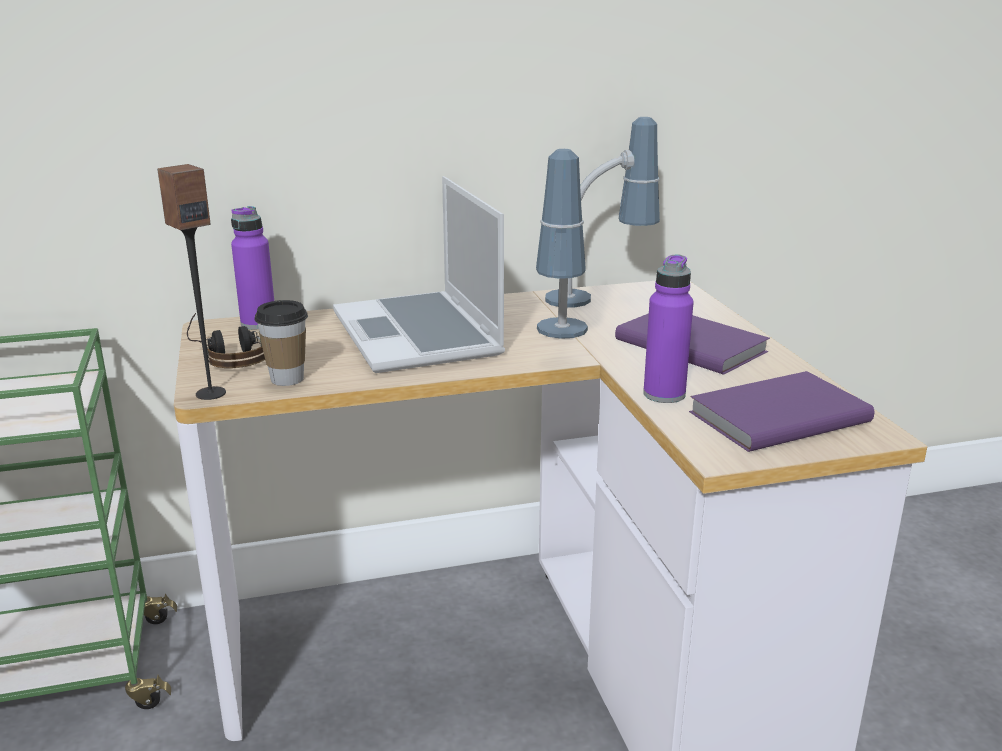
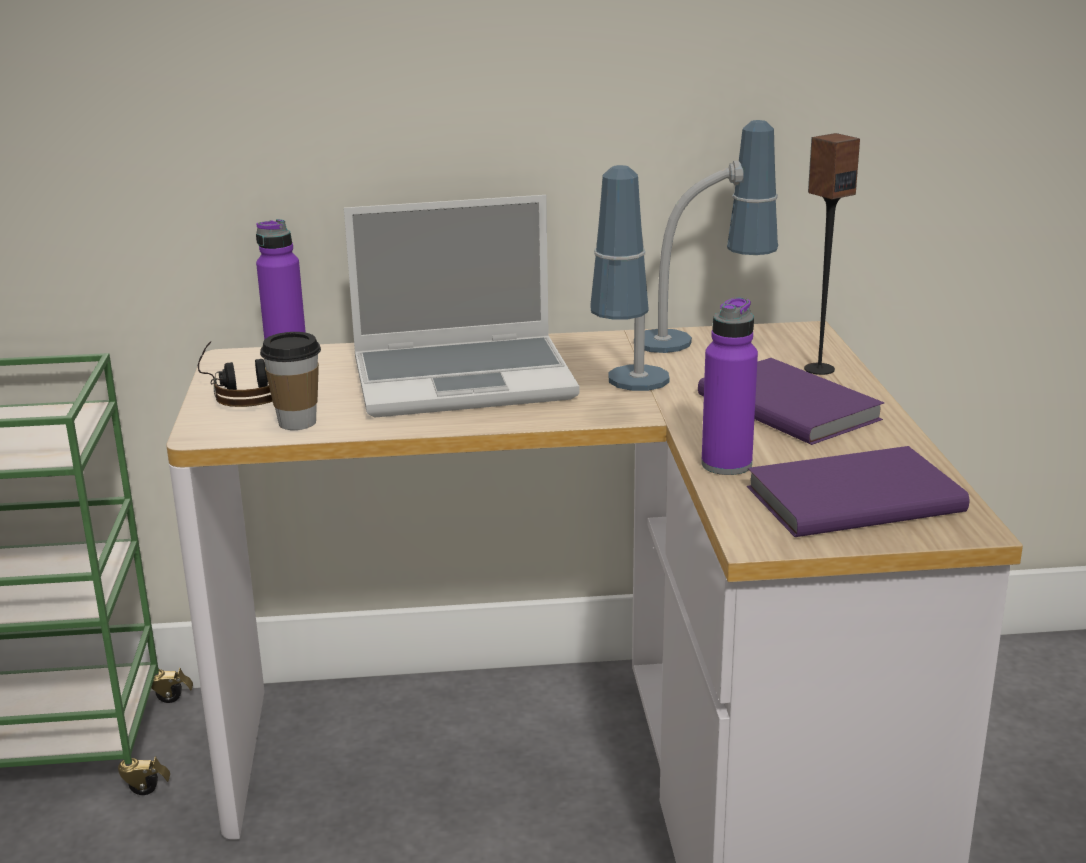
camera: 10 degrees right, 0 degrees up
(210, 393) = (208, 434): speaker -> speaker (819, 369)
(419, 335) = (465, 379): laptop -> laptop turned 90 degrees counterclockwise

